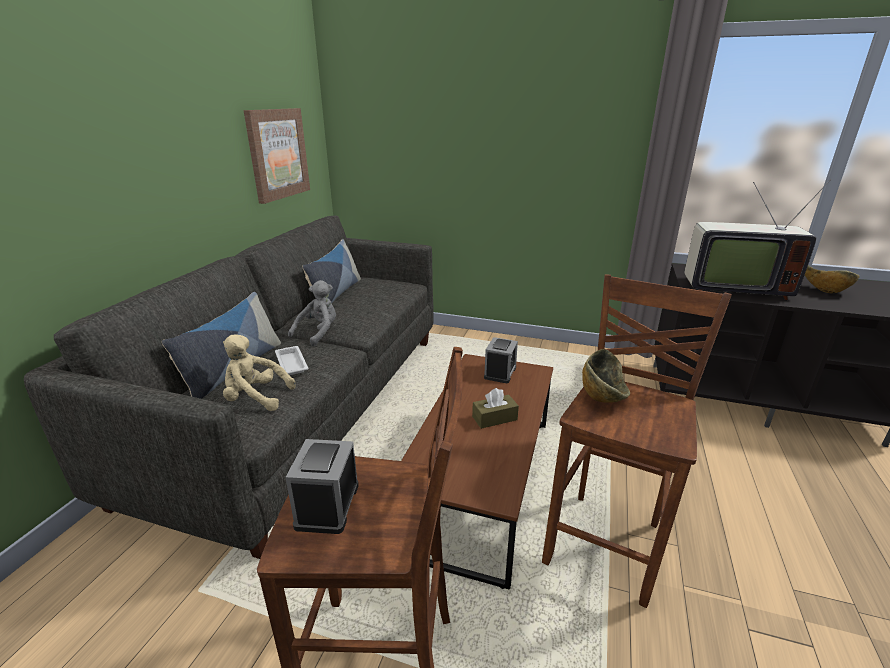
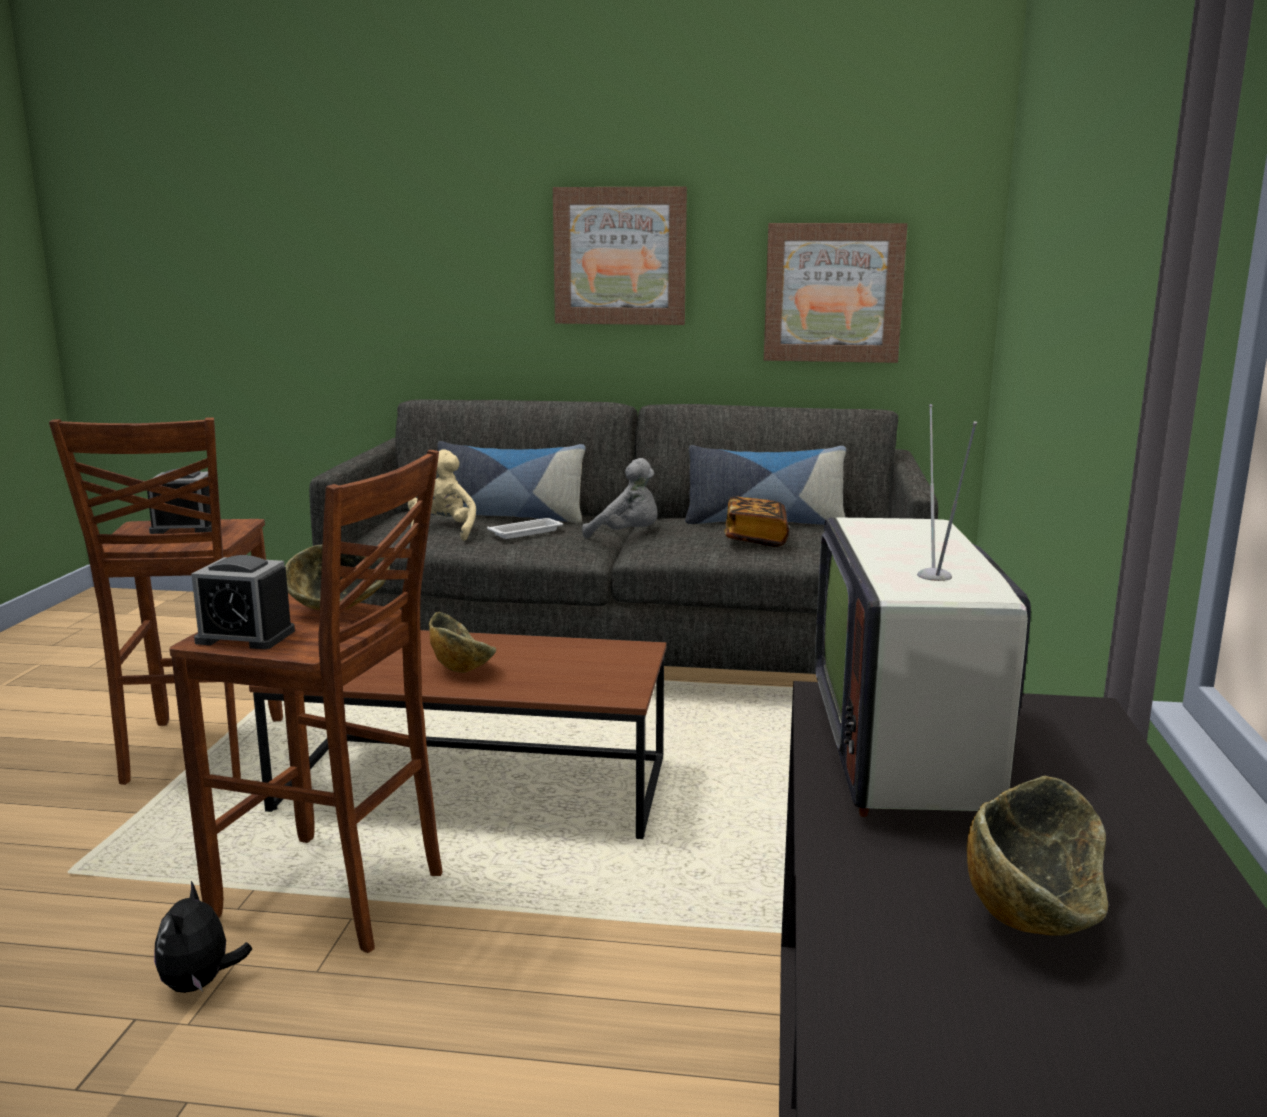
camera: 80 degrees right, 10 degrees down
(168, 142) = (620, 256): none -> picture
(371, 299) = (756, 538): none -> book
(494, 418) = (460, 668): brown tissue box -> bowl
(500, 372) = (604, 667): alarm clock -> alarm clock (245, 636)
(706, 599) = (200, 984): none -> plush toy

